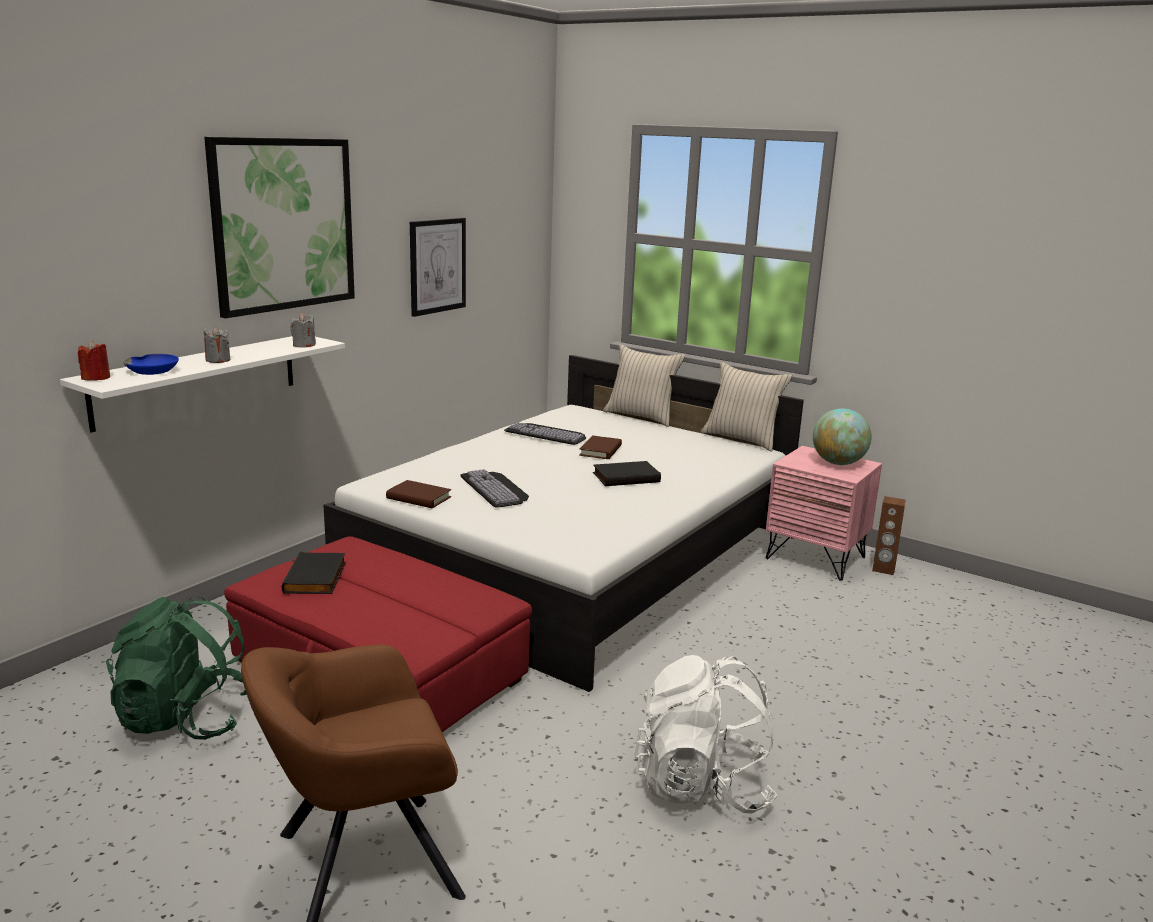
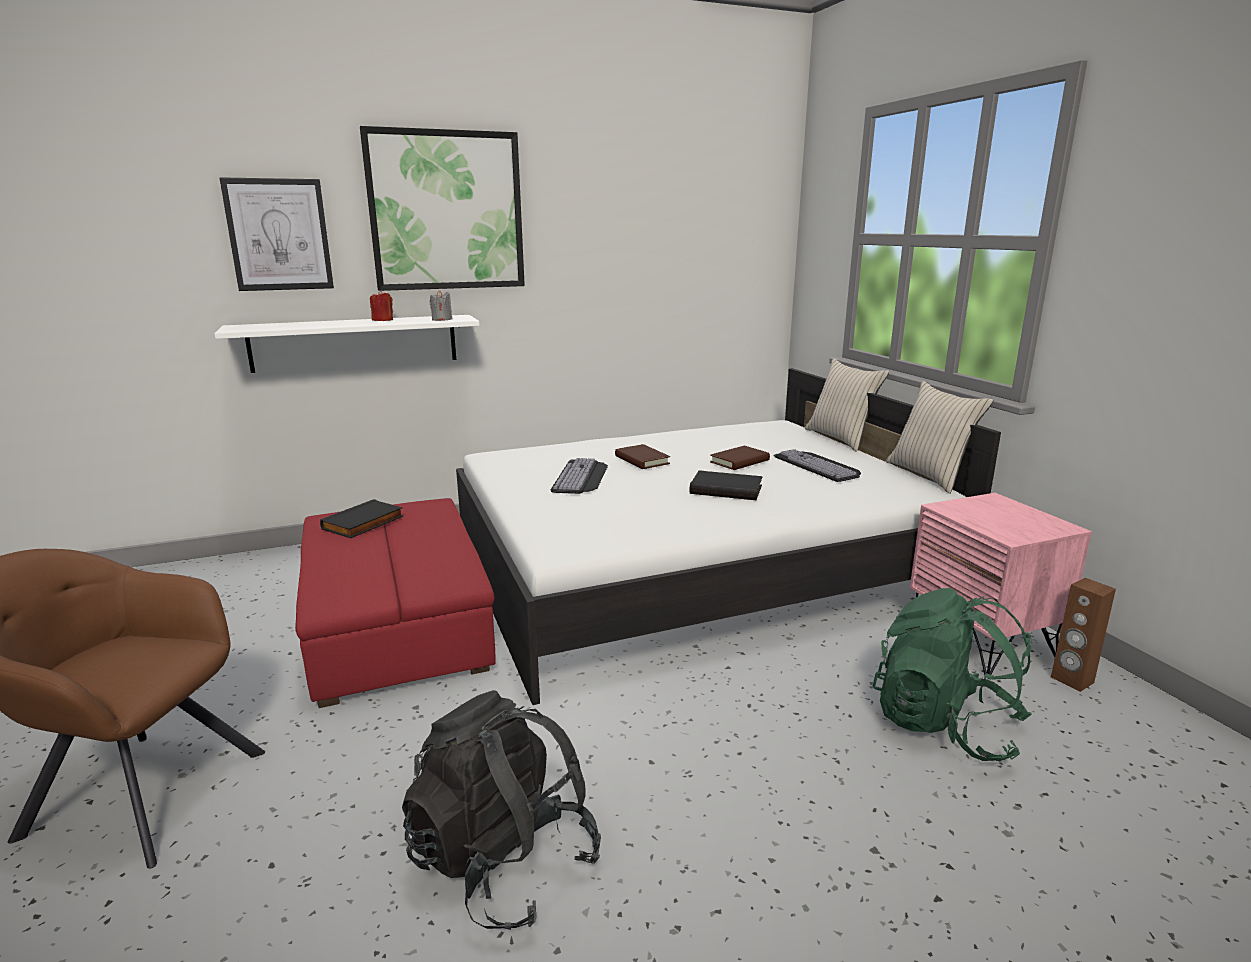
camera: 35 degrees right, 0 degrees up
(96, 378) = (241, 326): red candle -> red candle (383, 320)
(153, 371) = (288, 325): blue bowl -> none
(186, 719) = (229, 616): green backpack -> green backpack (944, 725)
(218, 360) = (350, 323): grey candle -> none
(418, 498) = (505, 472): brown book -> brown book (642, 460)
(437, 266) = (633, 264): picture -> picture (279, 235)
(548, 433) = (711, 439): keyboard -> keyboard (820, 465)
(702, 785) = (503, 862): white backpack -> black backpack
(838, 463) = (1017, 519): globe -> none

